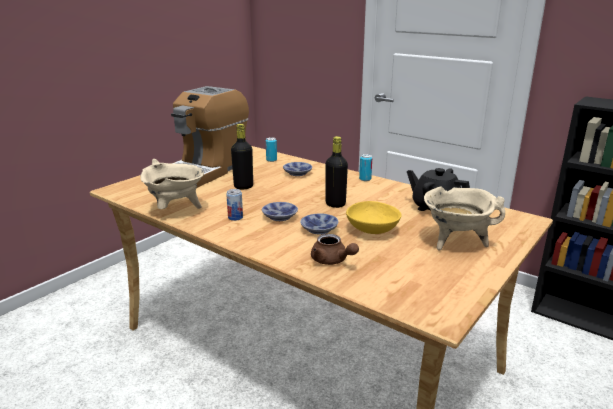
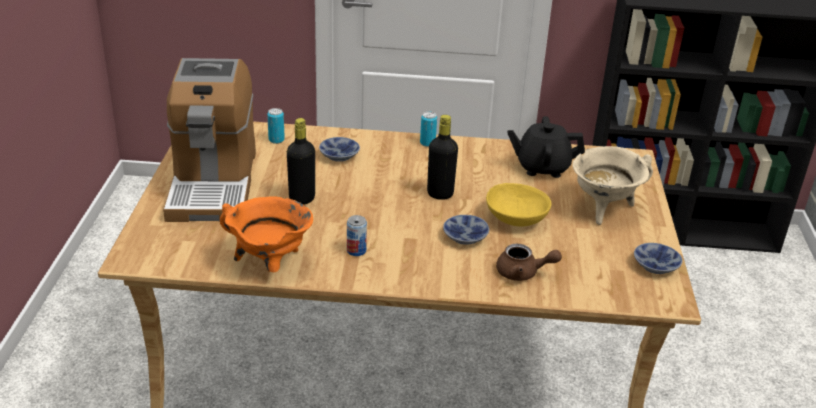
camera: 35 degrees left, 10 degrees up
(175, 210) = (270, 264): beige cooking pot -> orange cooking pot
(280, 217) = (405, 233): bowl -> bowl (657, 266)

